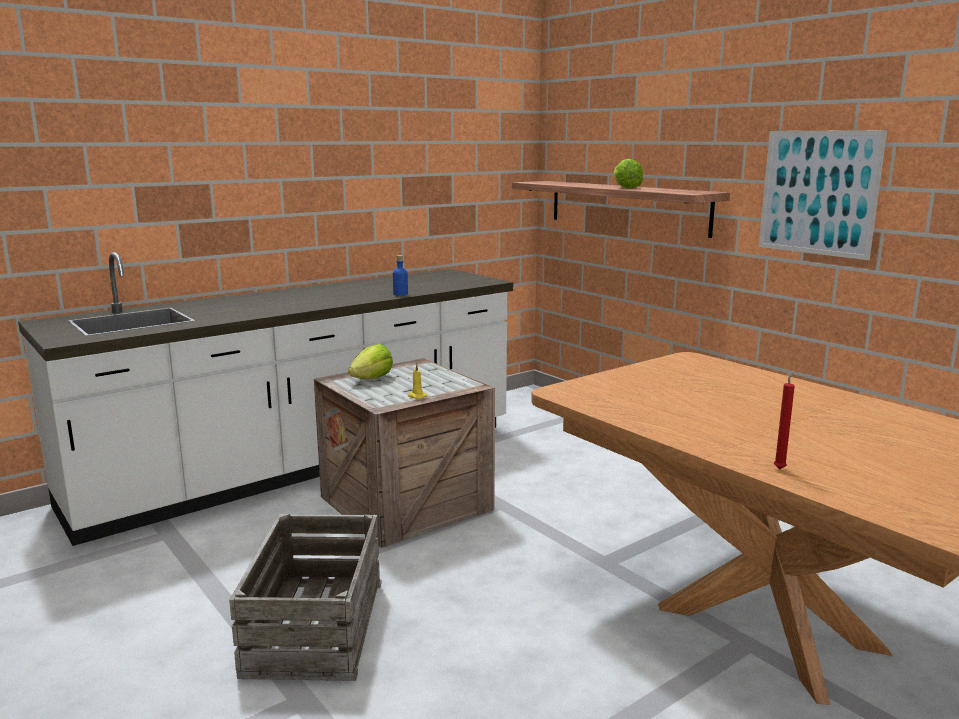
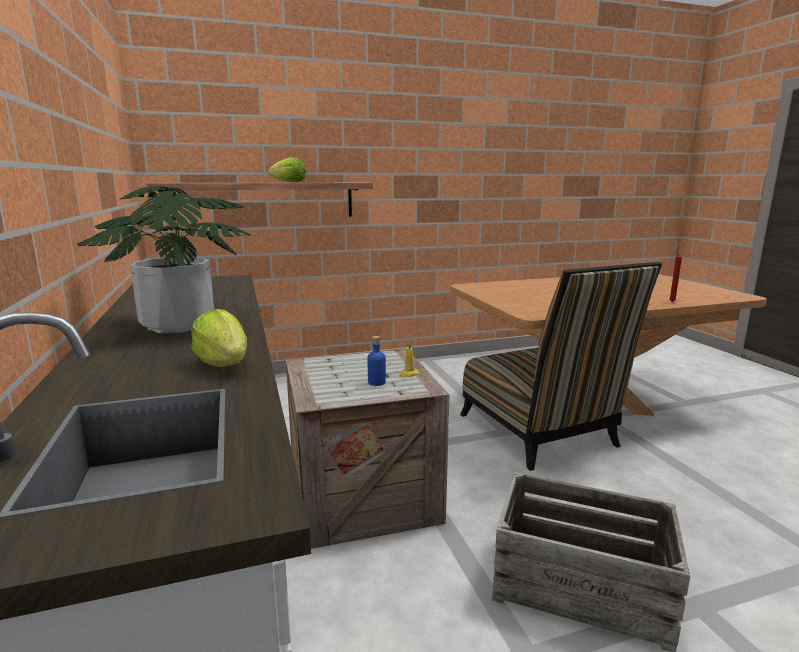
camera: 70 degrees left, 0 degrees up
(318, 296) = (178, 325): none -> potted plant
(372, 379) = (333, 385): lettuce -> lettuce (224, 364)
(400, 294) = (238, 301): blue bottle -> blue bottle (376, 382)
(622, 589) = (541, 434): none -> chair
(818, 193) = (424, 179): picture -> none

